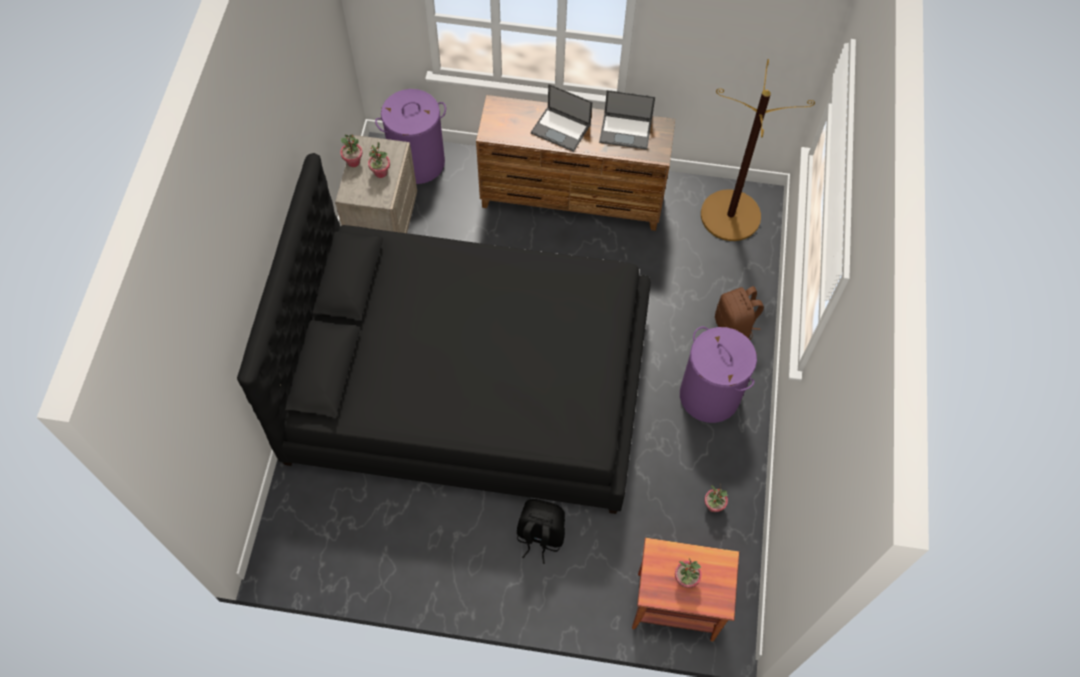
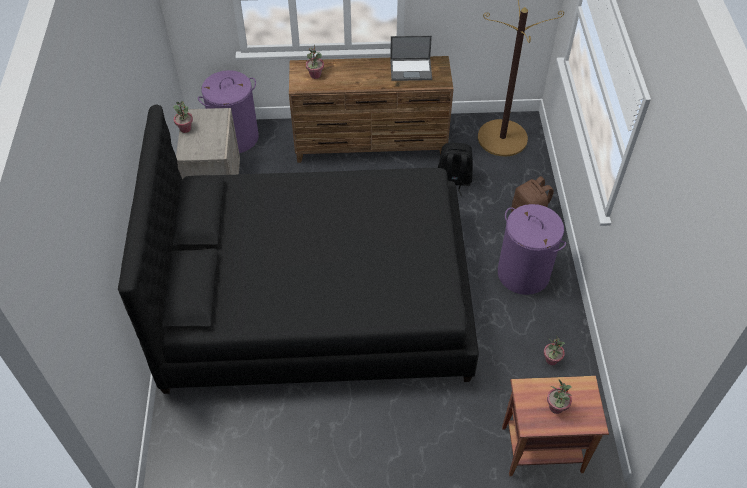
camera: 10 degrees left, 10 degrees down
(380, 172) = (210, 133): potted plant -> potted plant (315, 75)
(539, 536) = (407, 413): black backpack -> black backpack (453, 181)
(561, 129) = (358, 75): laptop -> none

